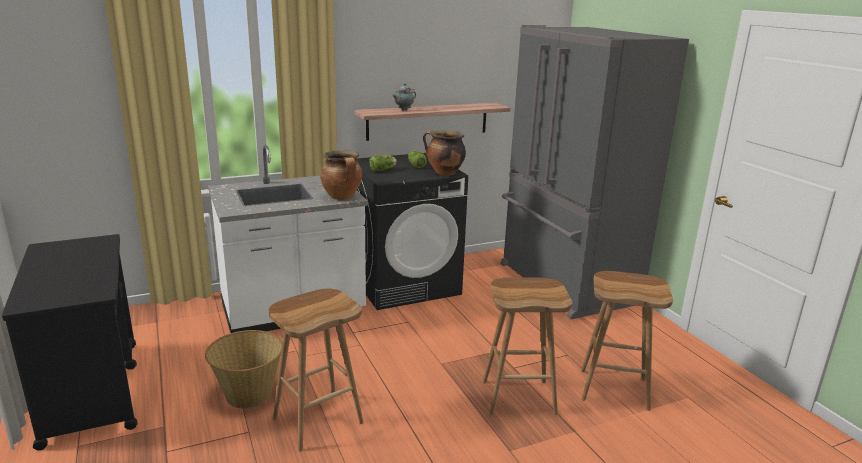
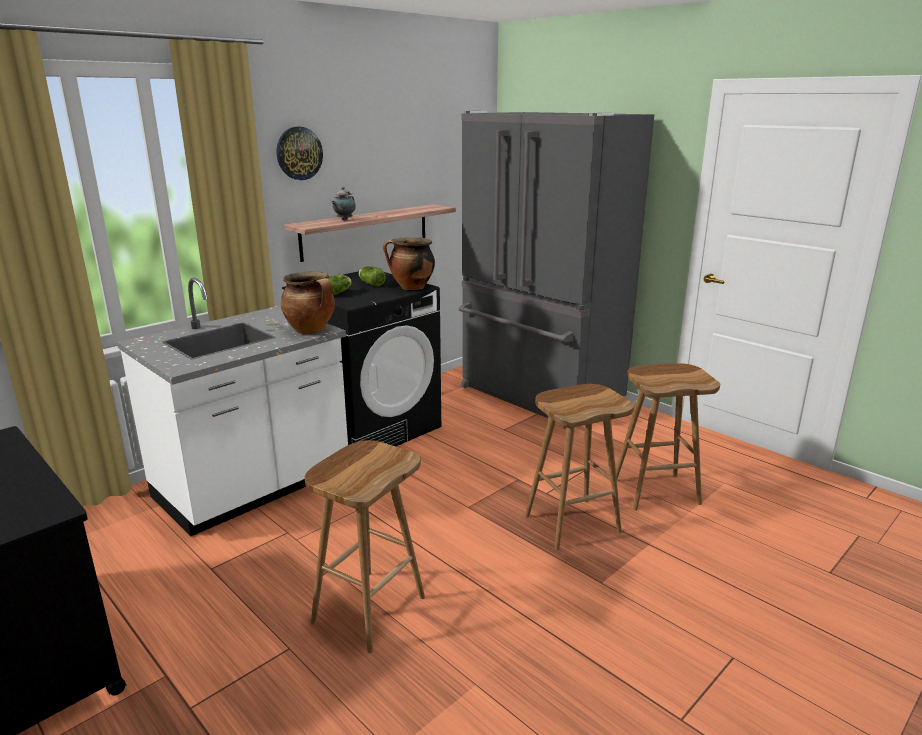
camera: 20 degrees left, 0 degrees up
(249, 394) = (259, 601): basket -> none
(372, 54) = (299, 153): none -> wall clock

